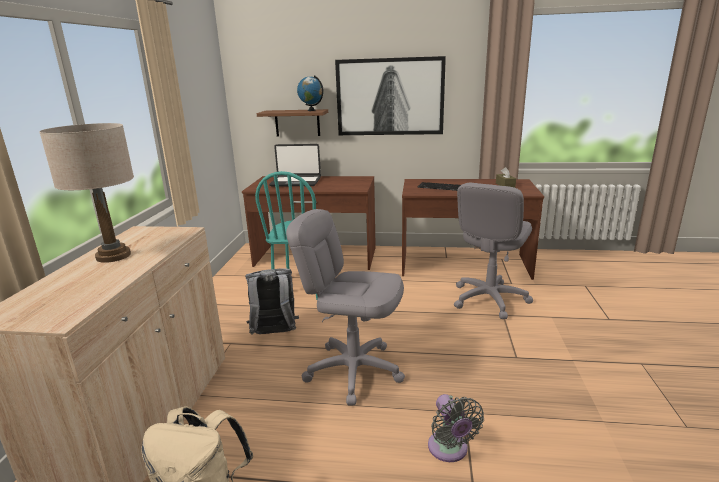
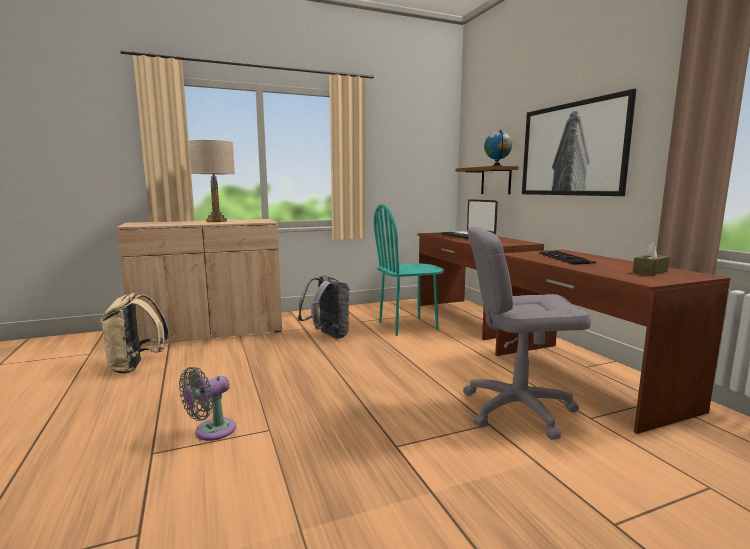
camera: 60 degrees right, 10 degrees down
(354, 370) = (300, 371): grey office chair -> none

